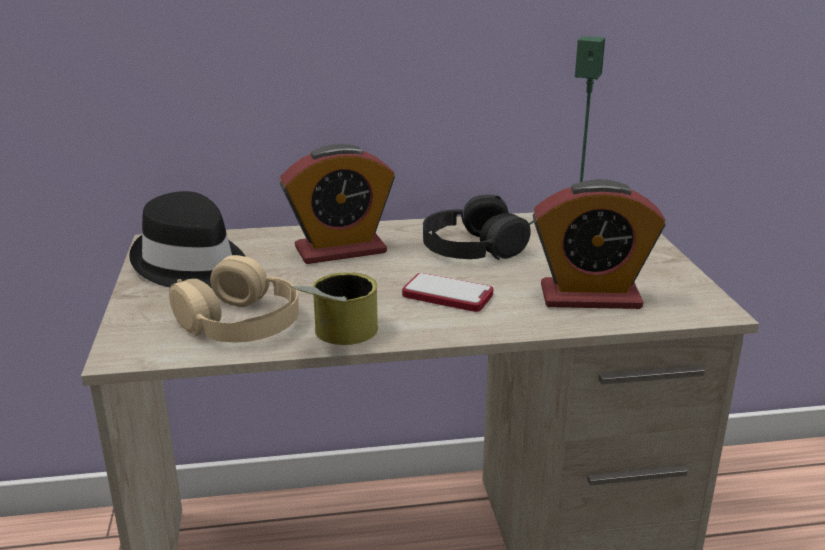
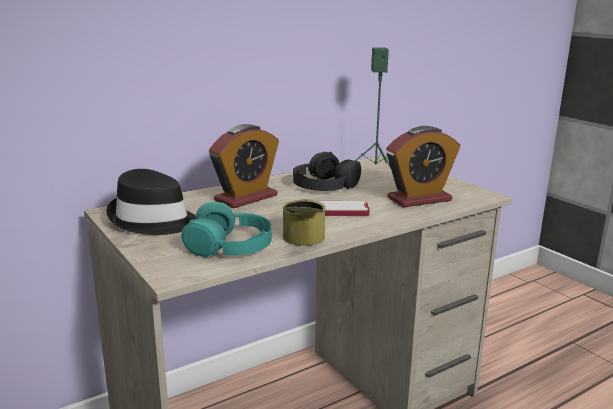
camera: 25 degrees left, 5 degrees down
(240, 321) = (230, 244): beige headphones -> turquoise headphones

